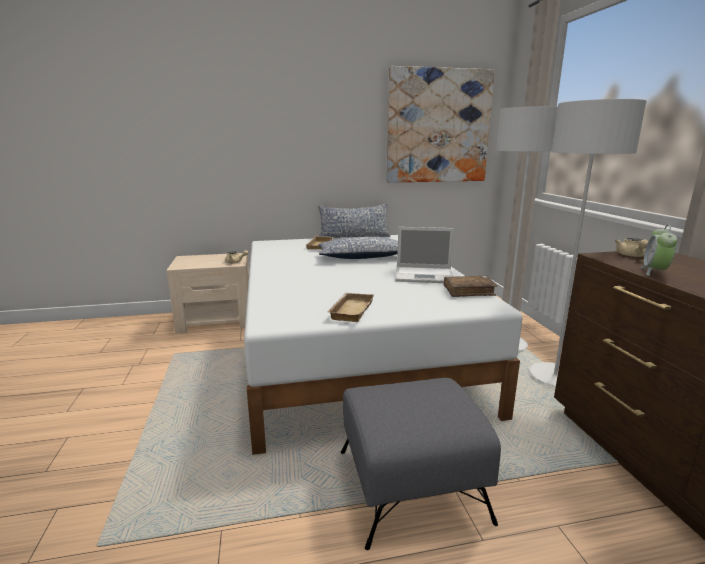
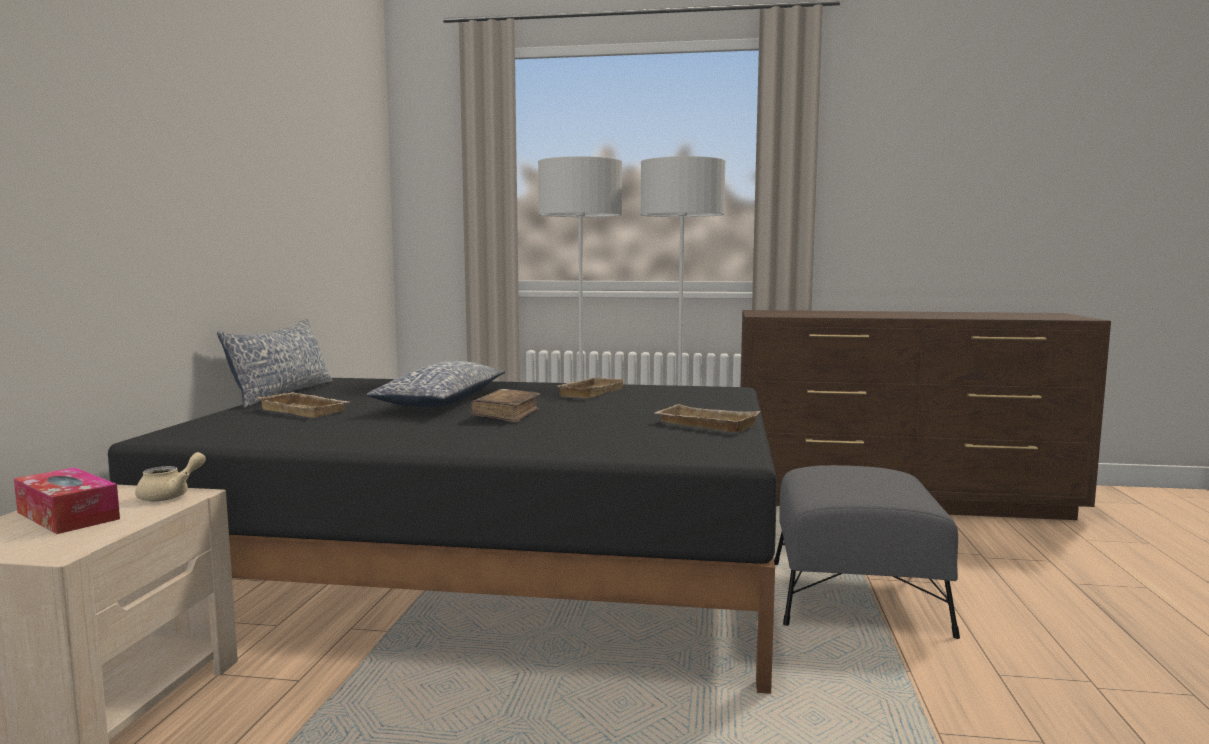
camera: 70 degrees left, 10 degrees down
(211, 259) = (68, 516): none -> tissue box
(352, 350) = (492, 575): white bed -> black bed
(425, 275) = (589, 392): laptop -> beige tray
(438, 127) = (338, 178): picture -> none
(468, 291) = (674, 389): brown book -> brown book (506, 415)
(632, 256) = (766, 313): beige teapot -> none
(654, 272) = (822, 315): alarm clock -> none

